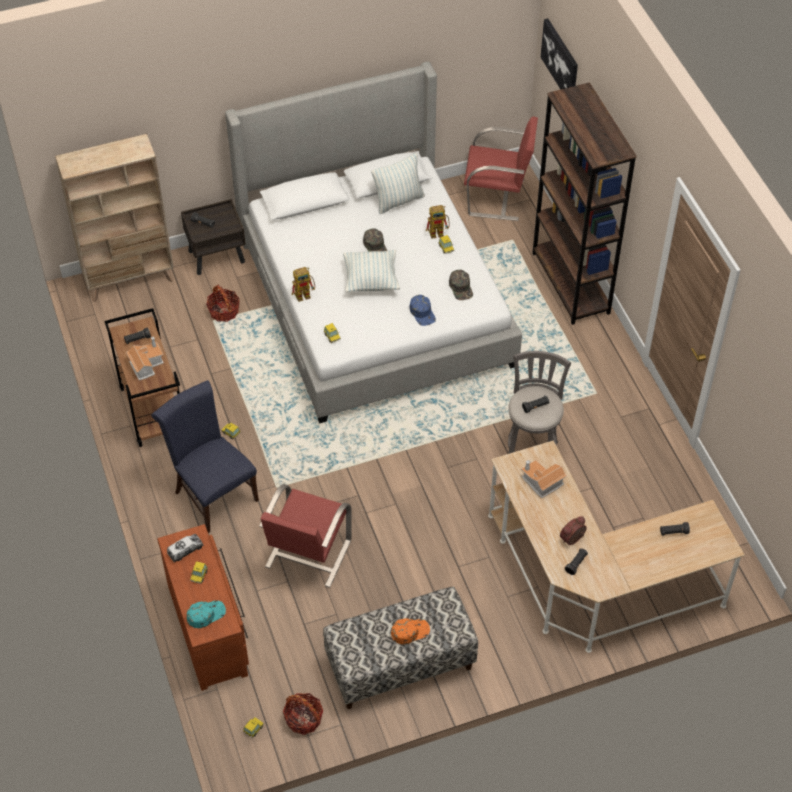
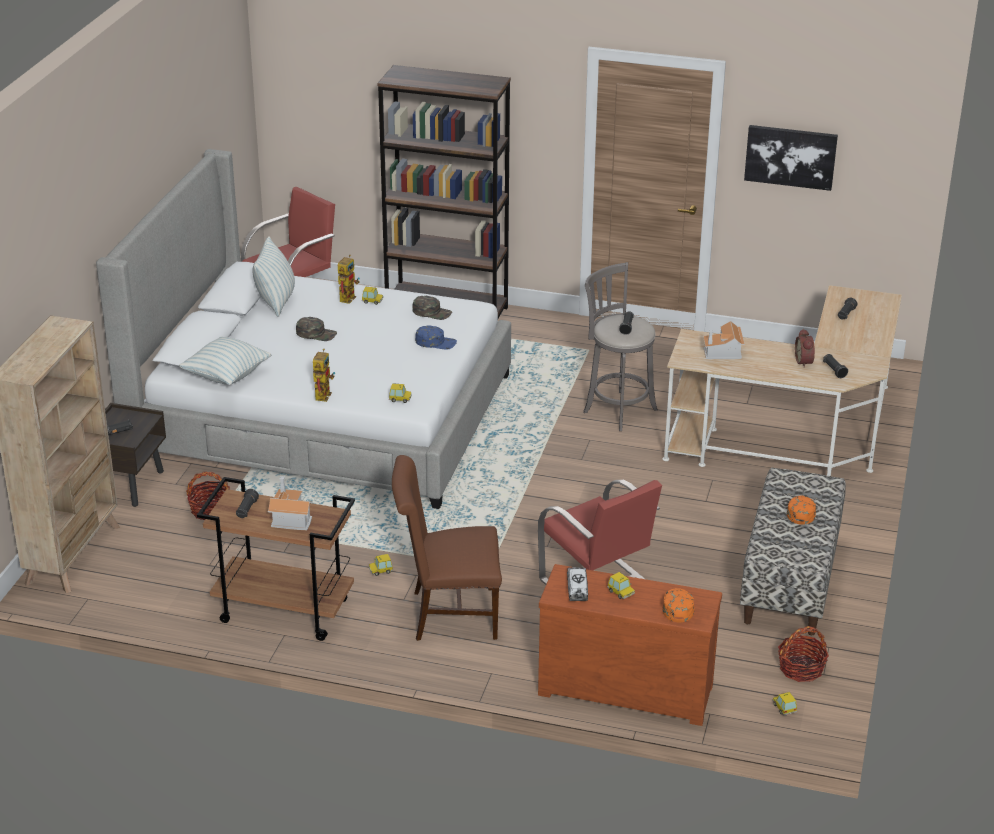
camera: 55 degrees left, 20 degrees down
(206, 614) = (677, 606): turquoise cap -> orange cap
(212, 493) = (448, 614): blue chair -> brown chair
(371, 280) = (357, 352): pillow -> pillow (226, 376)
(560, 60) = (317, 91): picture -> picture (790, 156)

